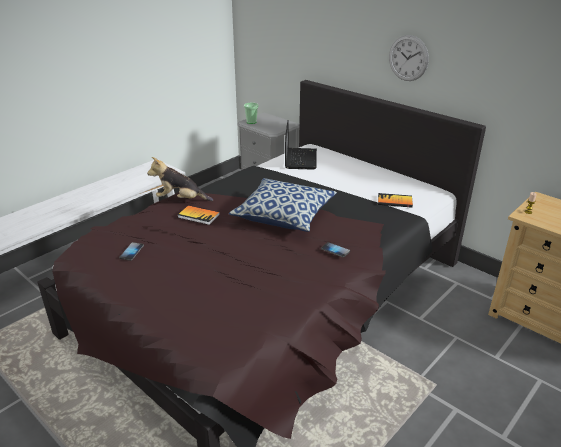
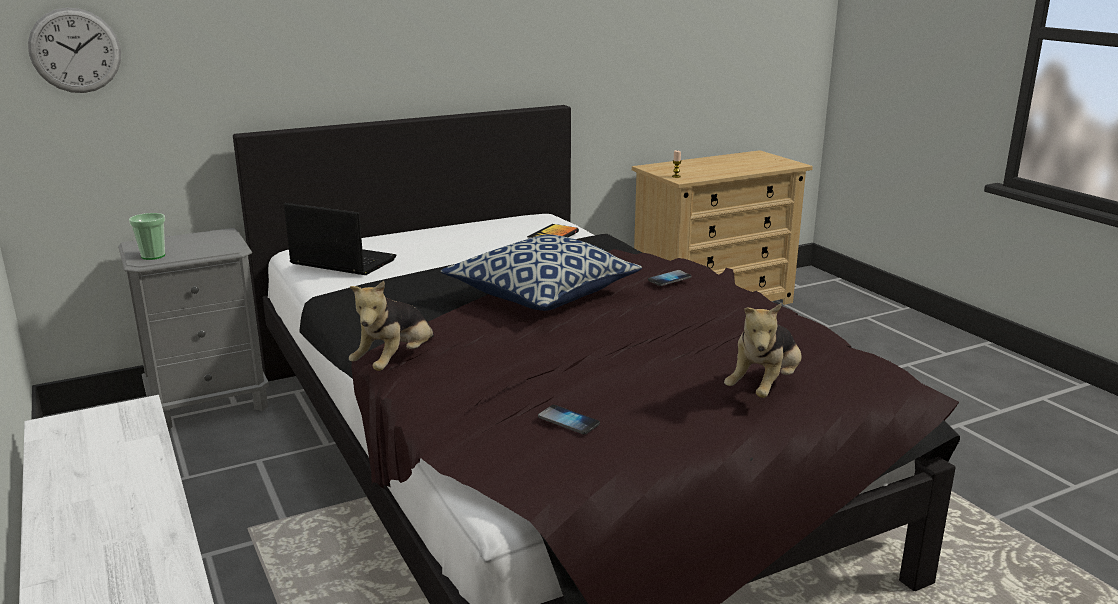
camera: 70 degrees left, 10 degrees down
(187, 305) = (764, 387): none -> plush toy
(198, 216) = (487, 349): book -> none
(408, 58) = (432, 42): wall clock -> wall clock (75, 50)

